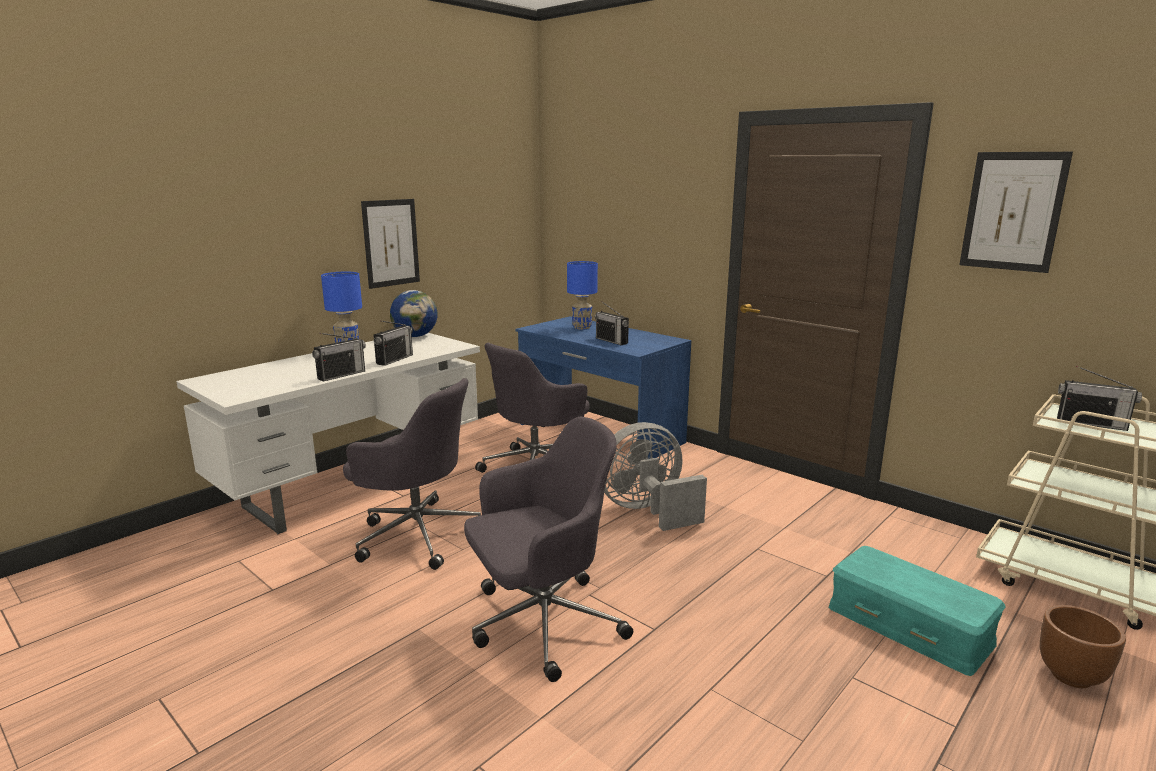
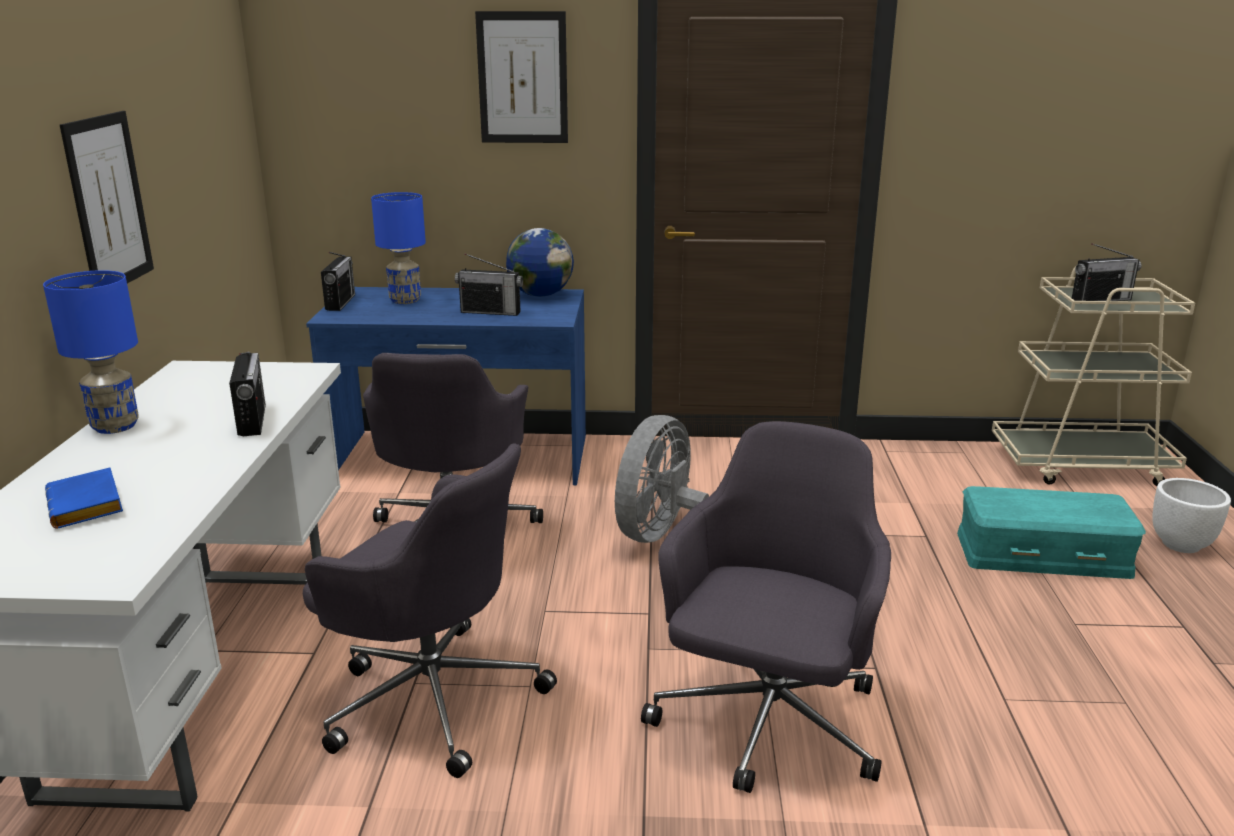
camera: 40 degrees left, 5 degrees up
(280, 374) = (89, 506): none -> blue book
(341, 375) = (221, 472): radio -> radio (340, 302)
(415, 336) = (188, 372): globe -> globe (540, 295)
(417, 534) = (432, 696): grey office chair -> grey office chair turned 45 degrees clockwise
(1013, 211) = (992, 82): picture -> picture (522, 78)
(1071, 677) = (1181, 545): brown planter -> white planter

